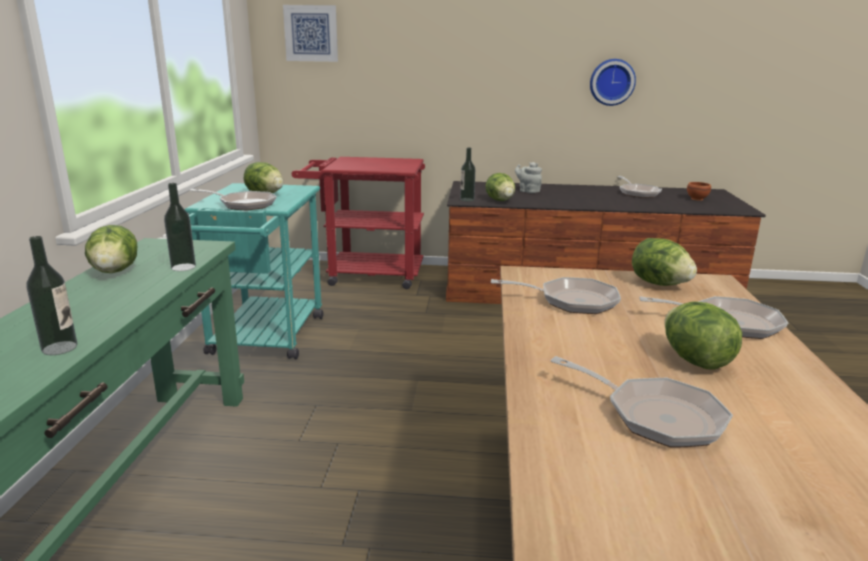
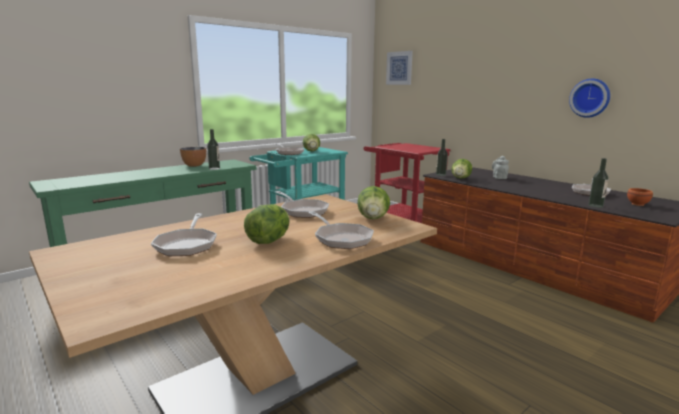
camera: 45 degrees right, 5 degrees down
(59, 348) = (124, 178): bottle -> bottle (595, 206)
(115, 271) = (194, 165): lettuce -> bowl

